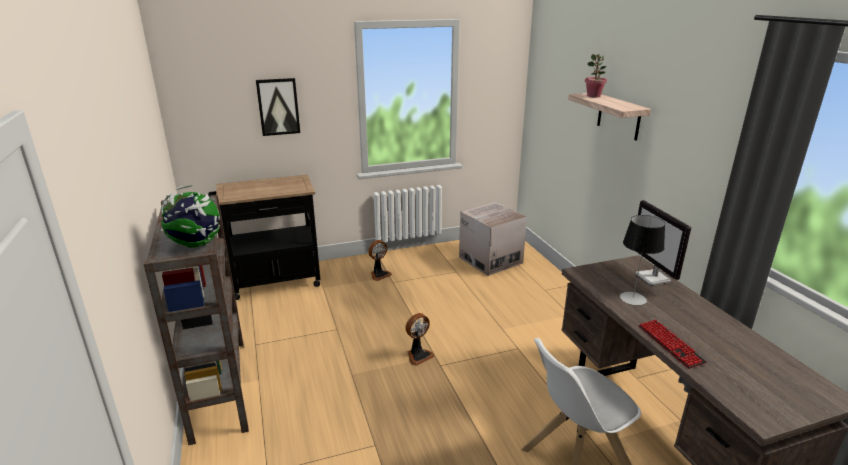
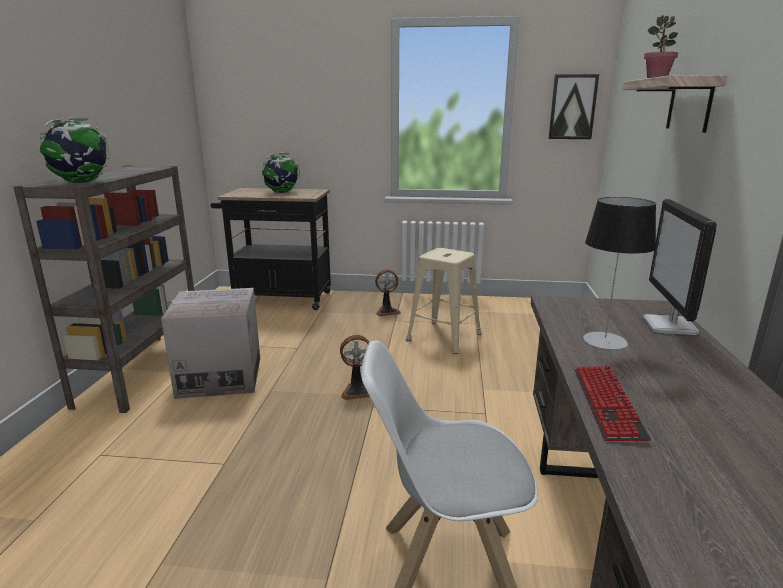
camera: 25 degrees right, 5 degrees down
(271, 187) = (281, 192): none -> globe
(278, 106) = (305, 112): picture -> picture (572, 107)
(442, 289) = (444, 337): none -> beige stool
(490, 260) = (528, 320): cardboard box -> cardboard box (220, 377)

